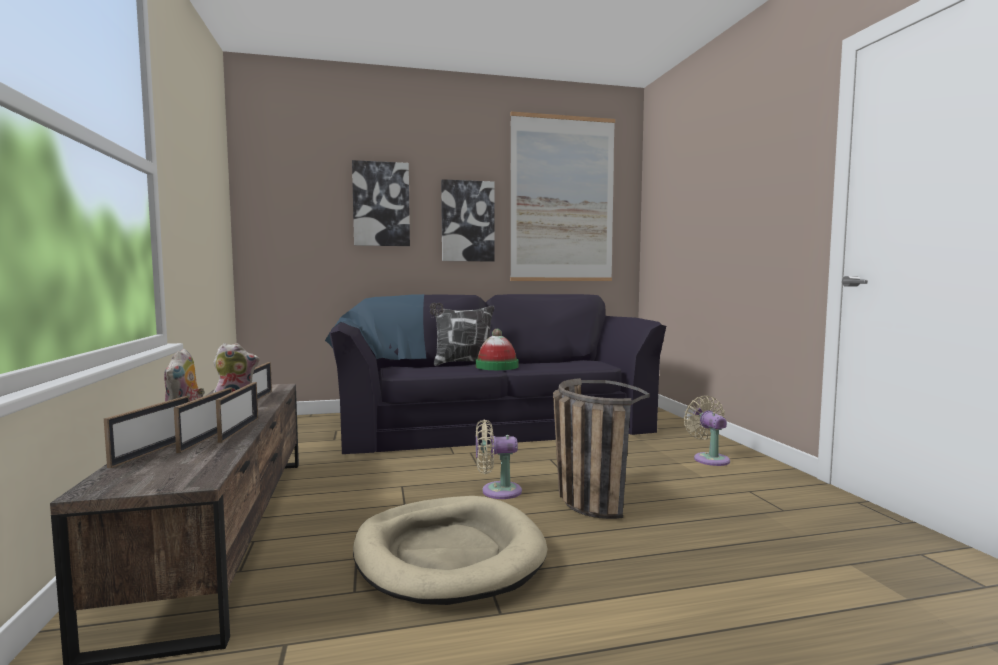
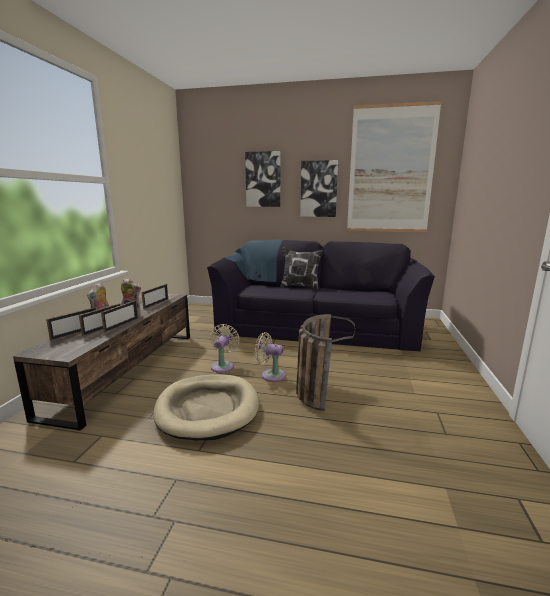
camera: 25 degrees right, 10 degrees up
(497, 366) = (313, 292): hat -> none
(709, 458) = (437, 380): beige fan -> beige fan (223, 366)

